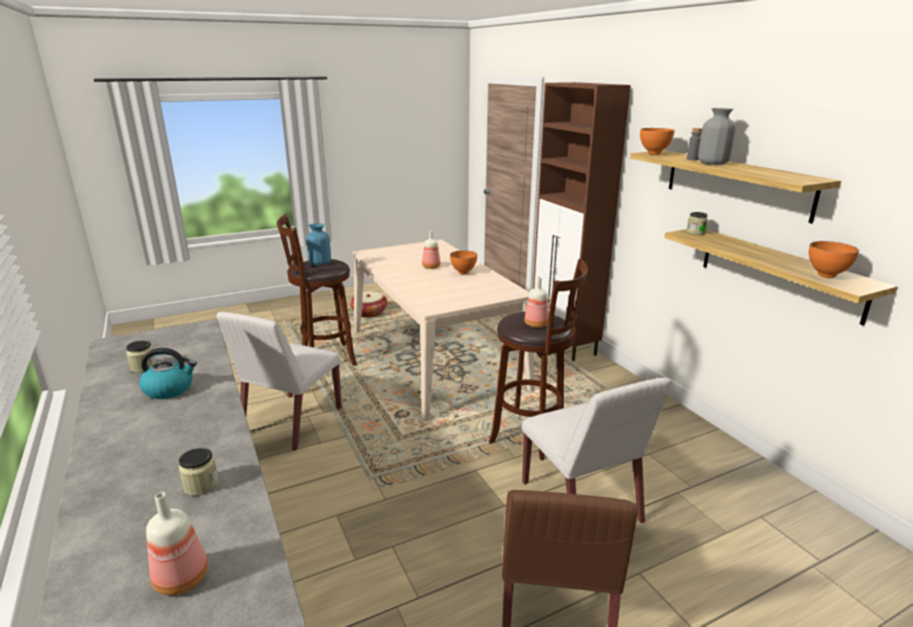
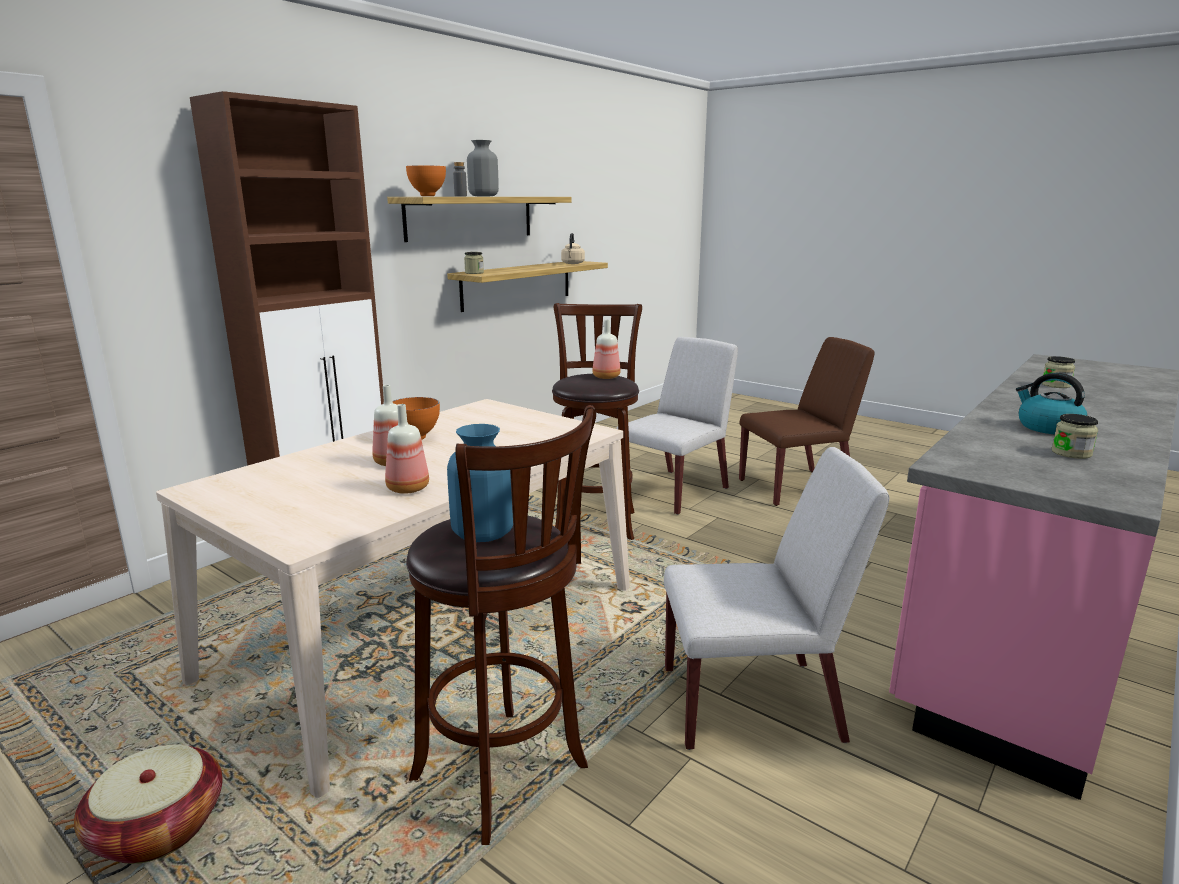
camera: 115 degrees left, 5 degrees down
(183, 577) = (1087, 372): bottle -> bottle (406, 489)
(825, 276) = (572, 263): orange bowl -> beige kettle

